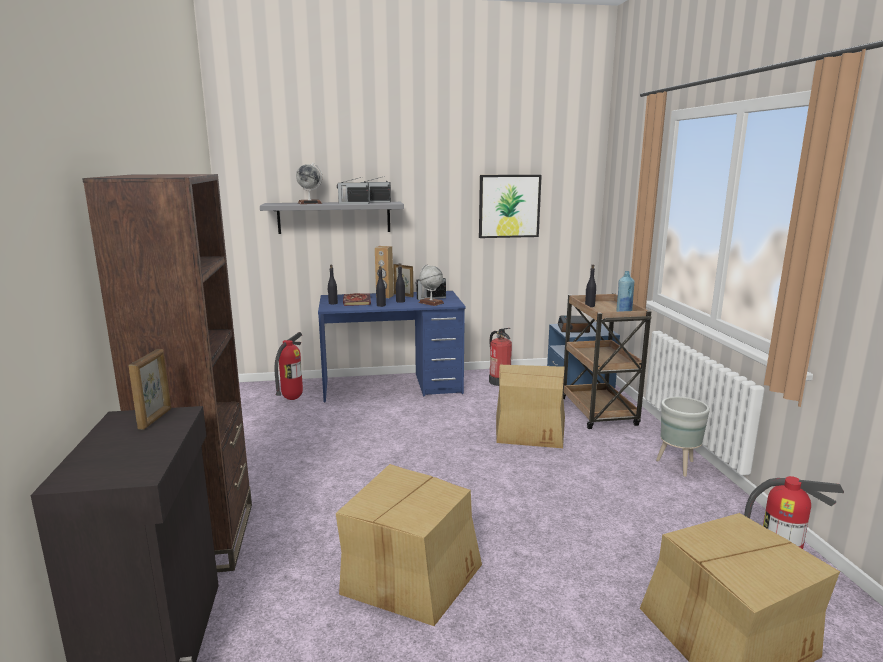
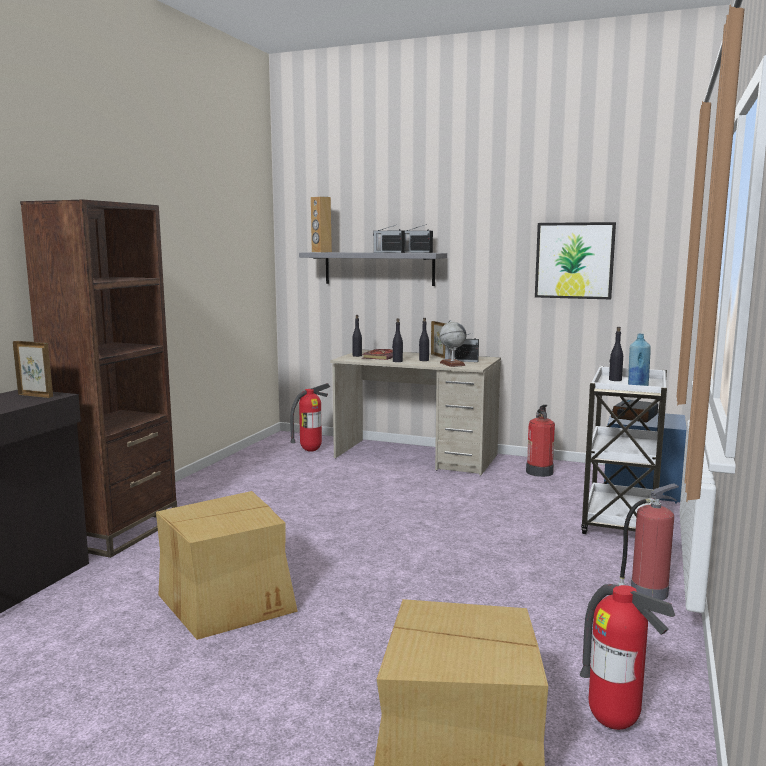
camera: 30 degrees right, 5 degrees down
(156, 418) = (36, 395): picture frame -> picture frame turned 105 degrees counterclockwise
(310, 203) = (350, 252): globe -> none
(384, 296) = (418, 355): brown speaker -> brown speaker (321, 252)
(392, 386) = (416, 457): blue desk -> beige desk
(530, 429) = (511, 520): cardboard box -> none
(598, 412) = (620, 522): brown cart -> white cart
(677, 465) = (647, 592): grey planter -> fire extinguisher

